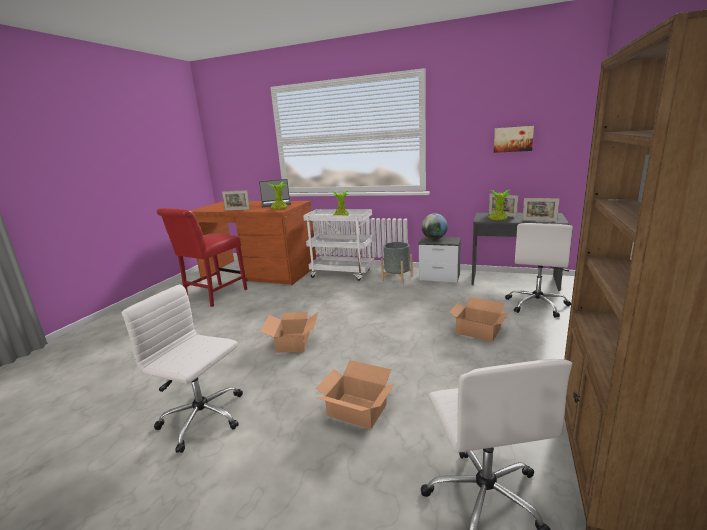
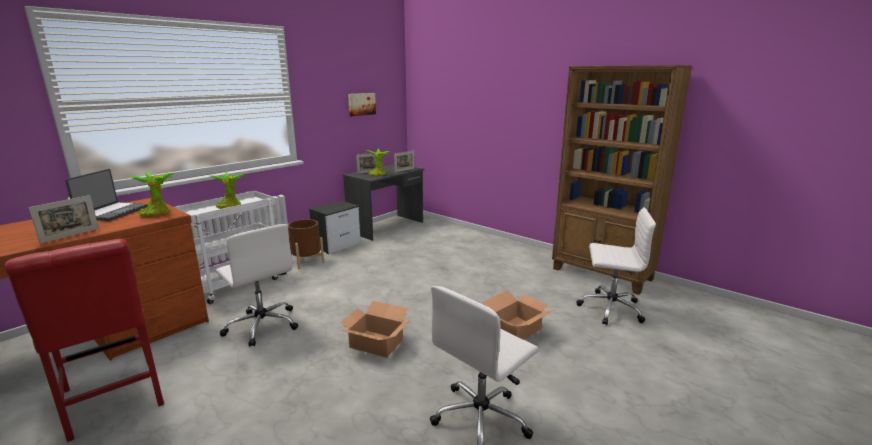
camera: 70 degrees left, 0 degrees up
(397, 278) = (306, 261): grey planter -> brown planter
(434, 239) = (326, 207): globe -> none
(478, 331) = (449, 261): cardboard box -> none
(536, 305) = (433, 234): white office chair -> white office chair (262, 325)

